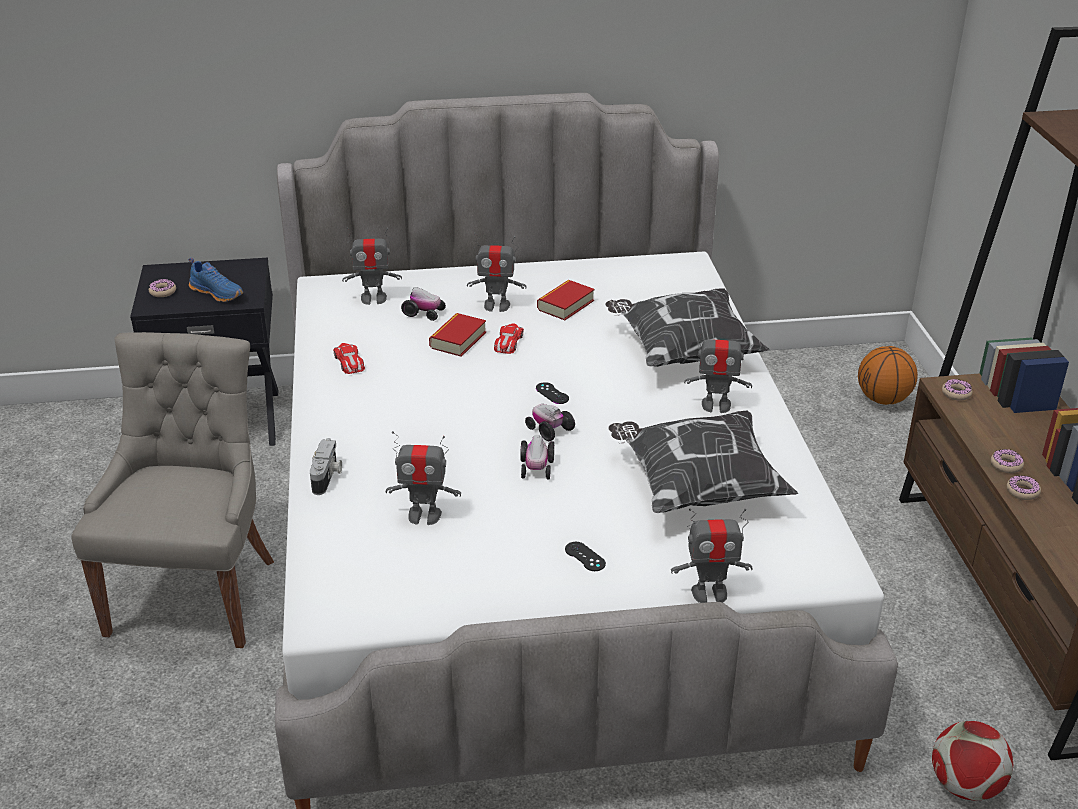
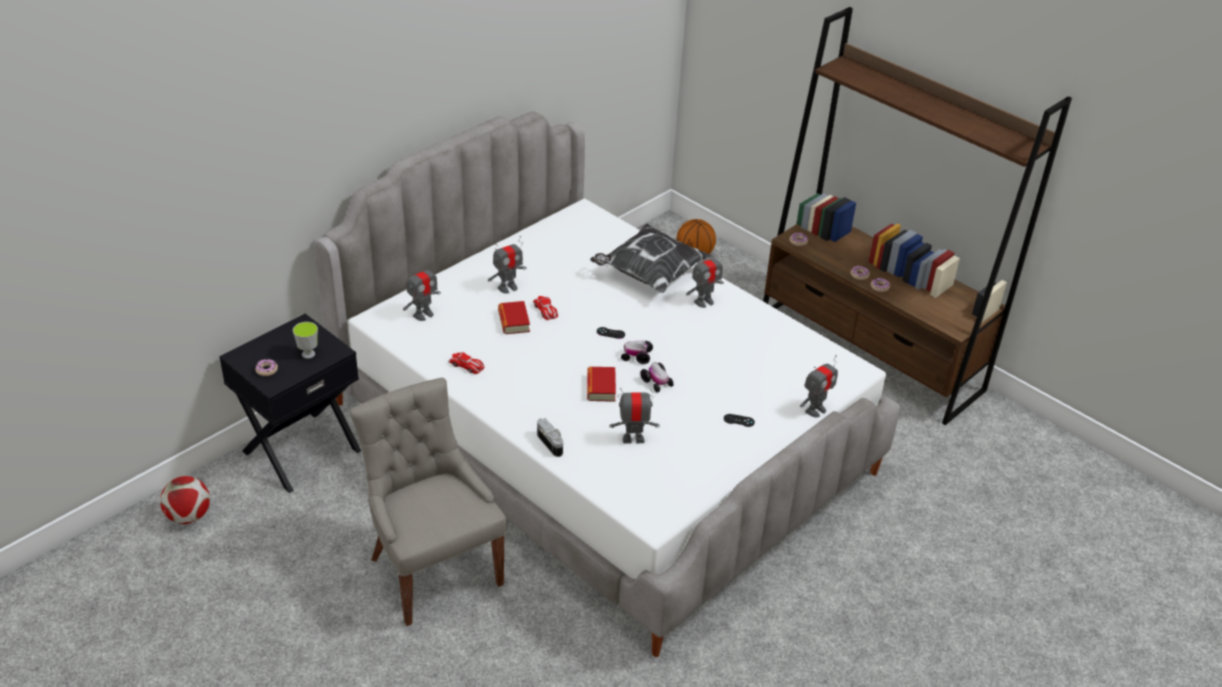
camera: 40 degrees left, 5 degrees up
(218, 293) = (308, 354): blue shoe -> cup
(424, 313) = (469, 311): toy car -> none
(424, 515) = (633, 439): toy robot -> toy robot turned 150 degrees counterclockwise
(565, 305) = (548, 270): book -> book (601, 388)
(696, 486) = (747, 355): pillow -> none
(965, 786) = (923, 457): football -> football (189, 516)

